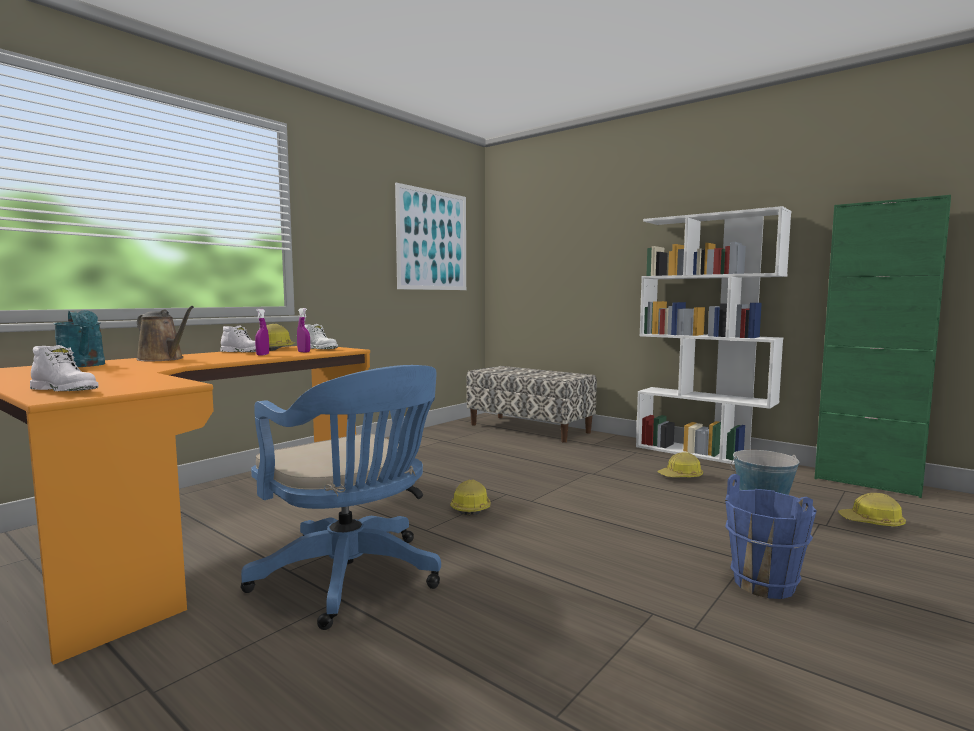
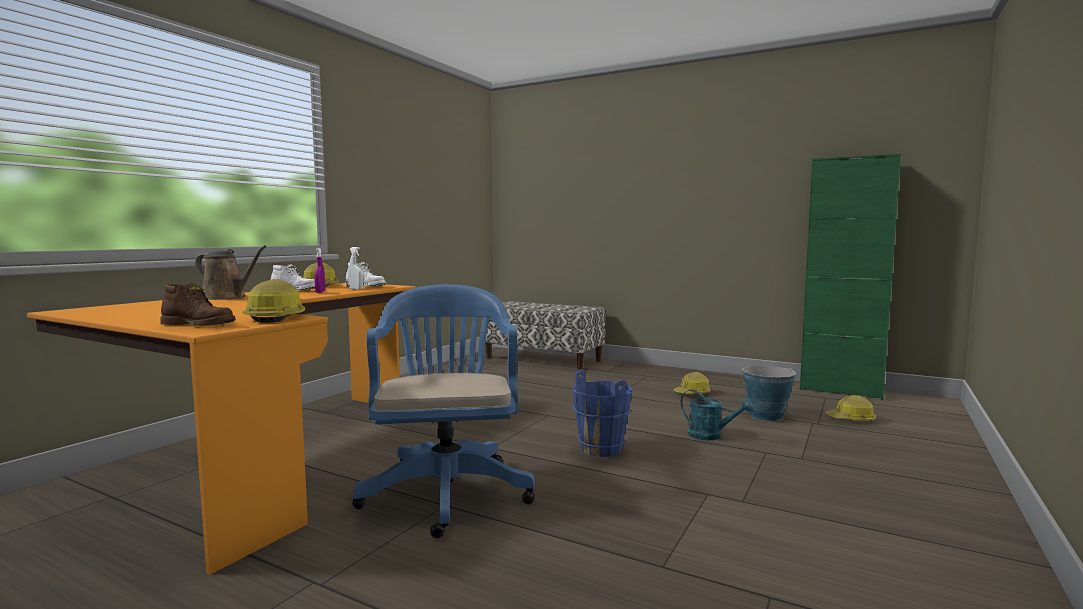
camera: 10 degrees left, 0 degrees up
(66, 390) = (199, 325): white boot -> brown boot
(83, 365) = (157, 305): turquoise watering can -> turquoise watering can (711, 436)
(304, 352) = (355, 289): purple spray bottle -> white spray bottle
(352, 579) = (447, 489): blue office chair -> blue office chair turned 135 degrees counterclockwise
(432, 240) = (447, 180): picture -> none
(470, 507) = (522, 427): hard hat -> hard hat (277, 318)
(703, 454) = (704, 374): white bookcase -> none
(764, 584) = (784, 467): blue bucket -> blue bucket (601, 449)

